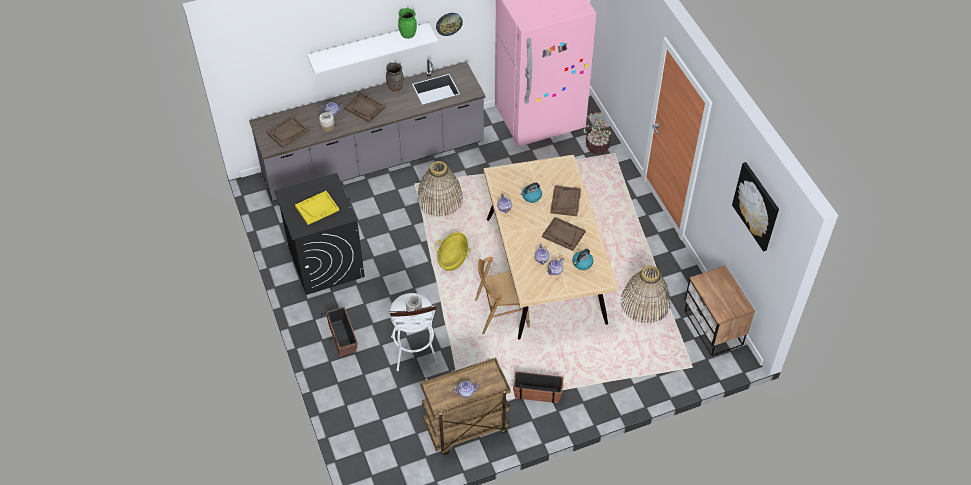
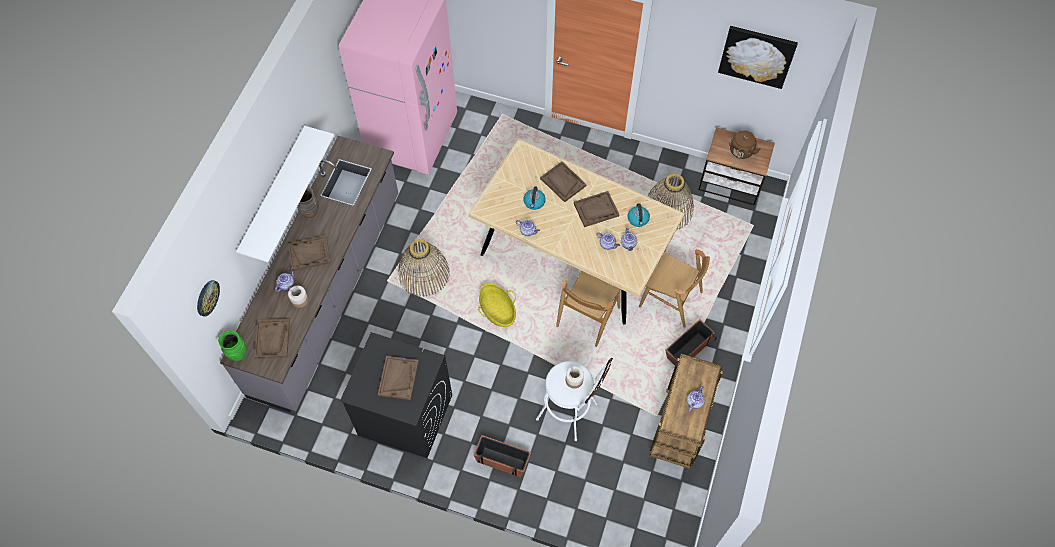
camera: 50 degrees left, 10 degrees up
(317, 208) = (398, 378): yellow tray -> brown tray
(407, 34) = (302, 152): green vase -> green vase (237, 353)
(448, 23) = (316, 112): wall clock -> wall clock (207, 297)
(568, 355) = (670, 299): none -> brown chair
(596, 145) = (481, 120): potted plant -> none
(720, 294) = (740, 152): none -> brown kettle

